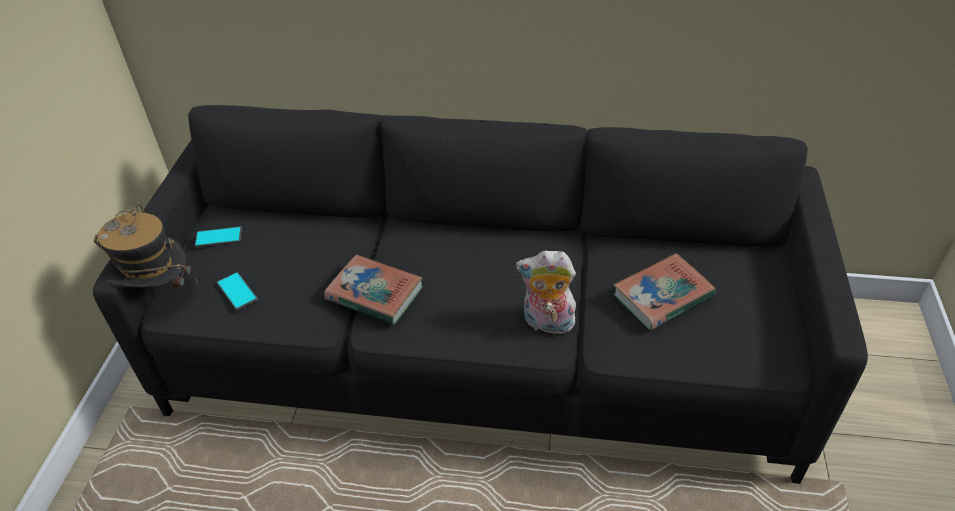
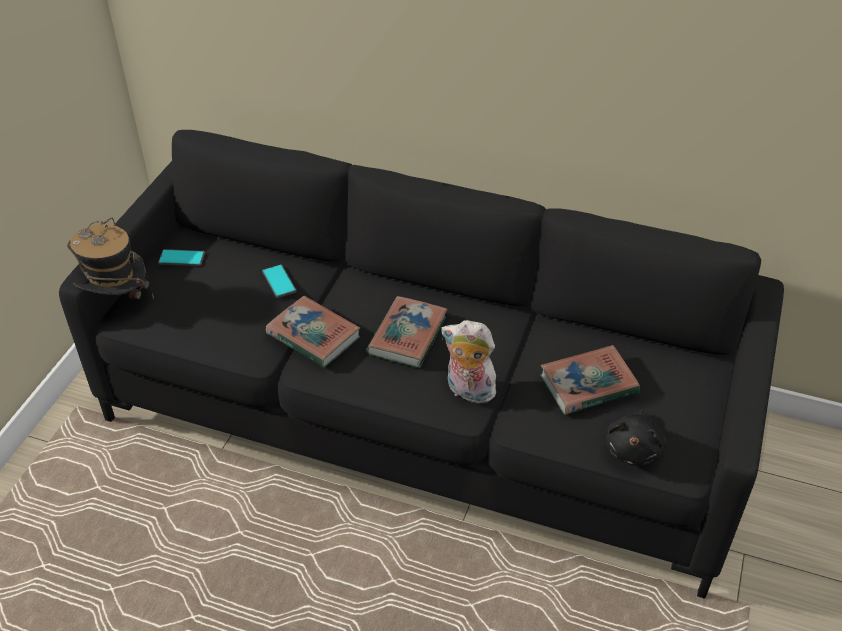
camera: 10 degrees right, 0 degrees up
(237, 291) = (188, 312): phone -> phone (279, 281)
(470, 278) = (407, 336): none -> book
(728, 353) = (634, 449): none -> black plush toy

